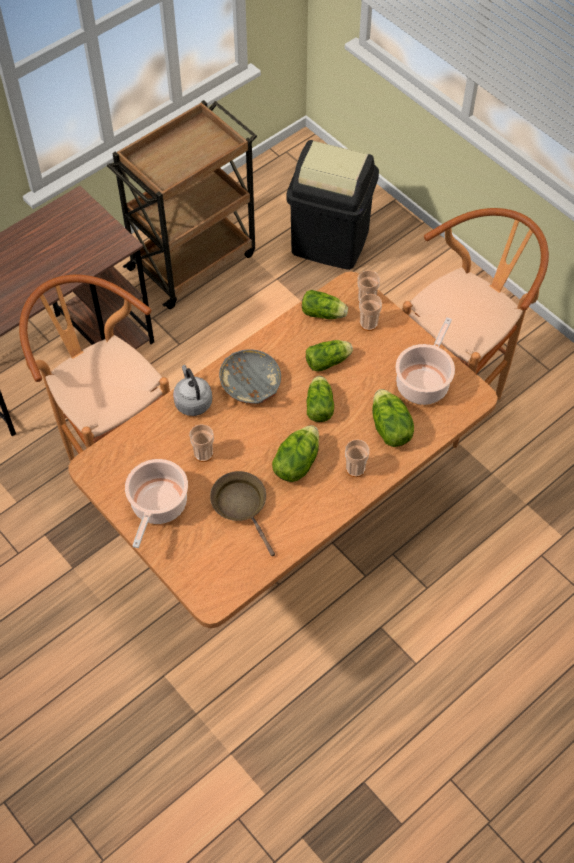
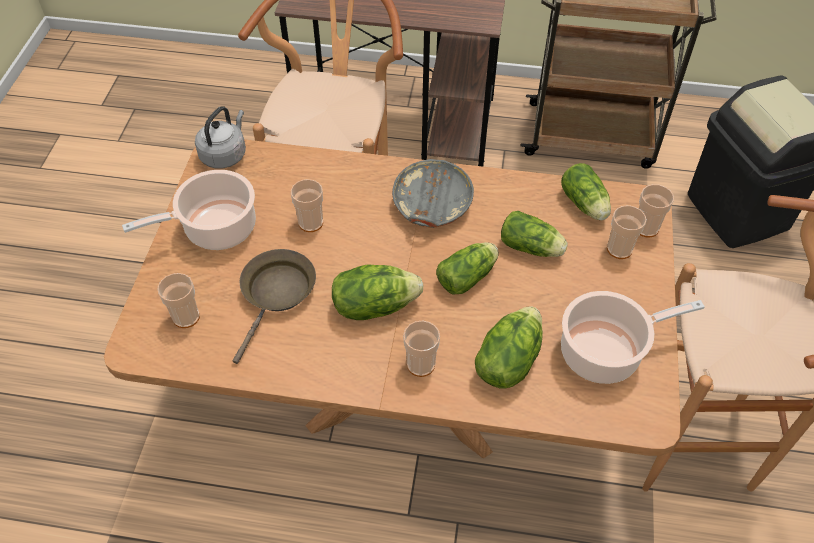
camera: 50 degrees right, 5 degrees down
(192, 401) = (364, 175): grey kettle -> grey kettle (225, 154)
(214, 562) = (186, 317): none -> cup

